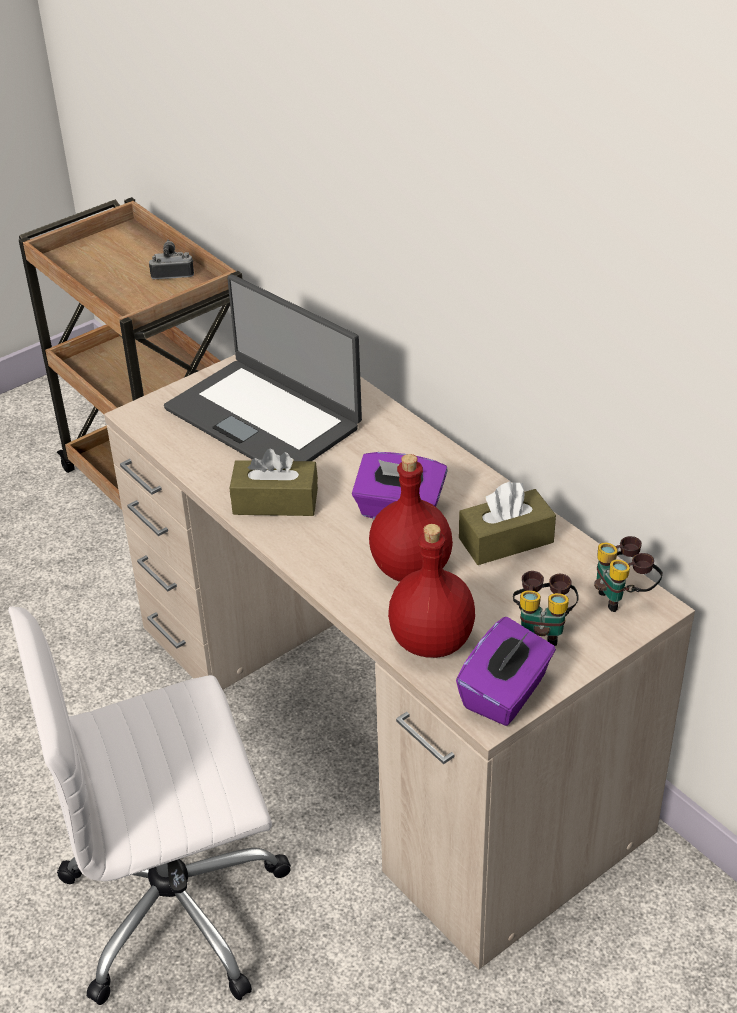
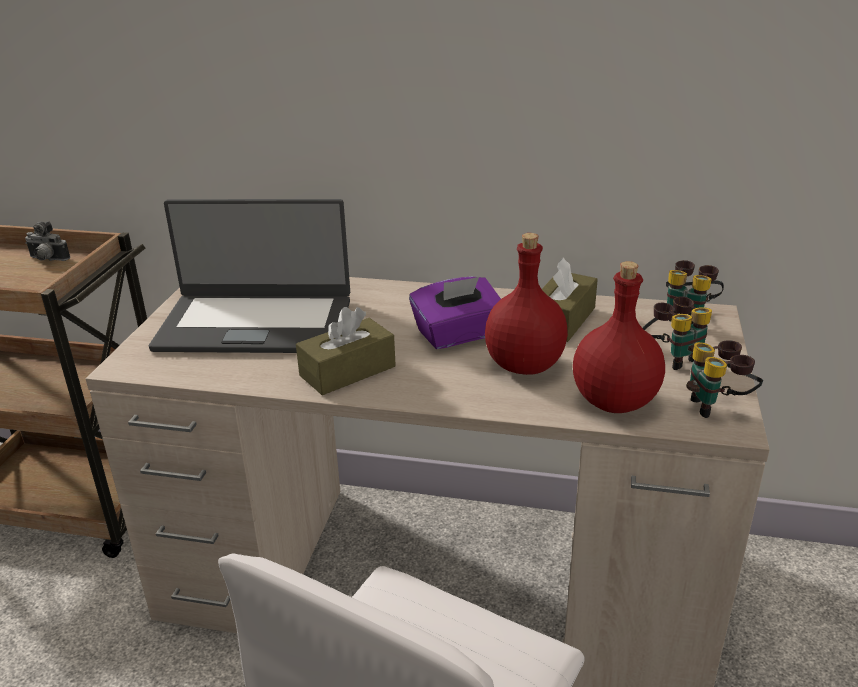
camera: 40 degrees left, 10 degrees down
(172, 274) = (47, 260): camera -> camera turned 120 degrees counterclockwise
(505, 693) = (717, 407): purple tissue box -> binoculars

